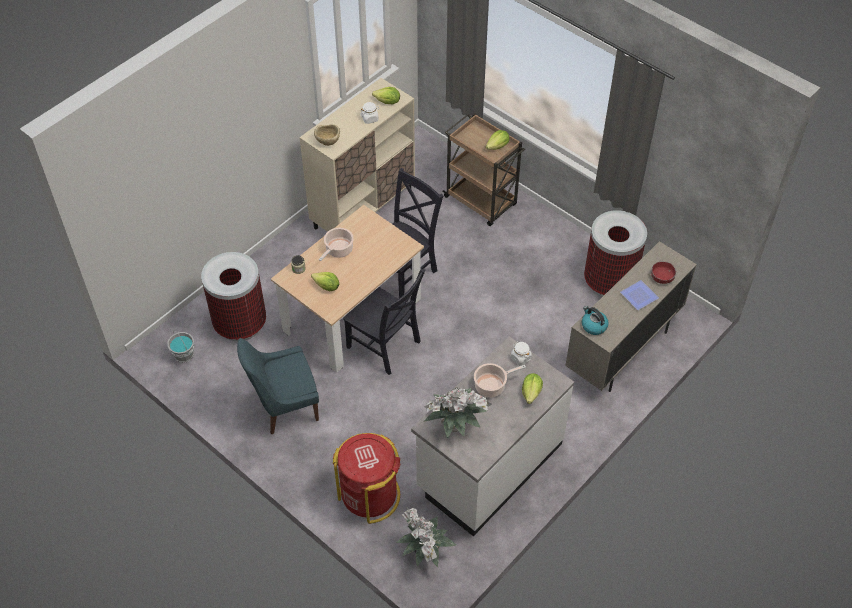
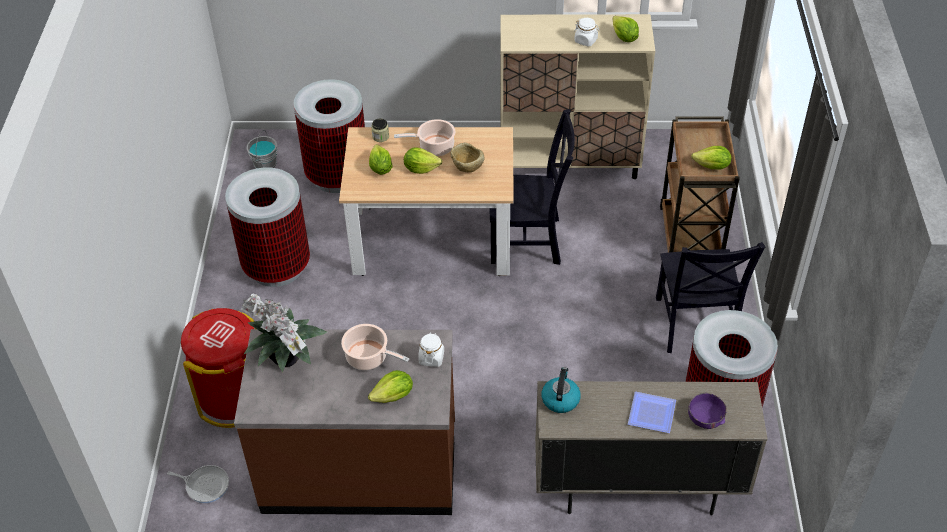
camera: 50 degrees right, 5 degrees down
(284, 406) = (276, 266): blue chair -> trash can
(328, 142) = (518, 34): beige bowl -> beige bowl (467, 168)
(349, 268) = (421, 168): none -> lettuce
(385, 346) = (422, 289): black chair -> black chair (695, 326)
(424, 552) = (205, 485): potted plant -> frying pan
(488, 466) = (360, 468): white counter -> brown counter
(661, 277) = (705, 418): red bowl -> purple bowl

